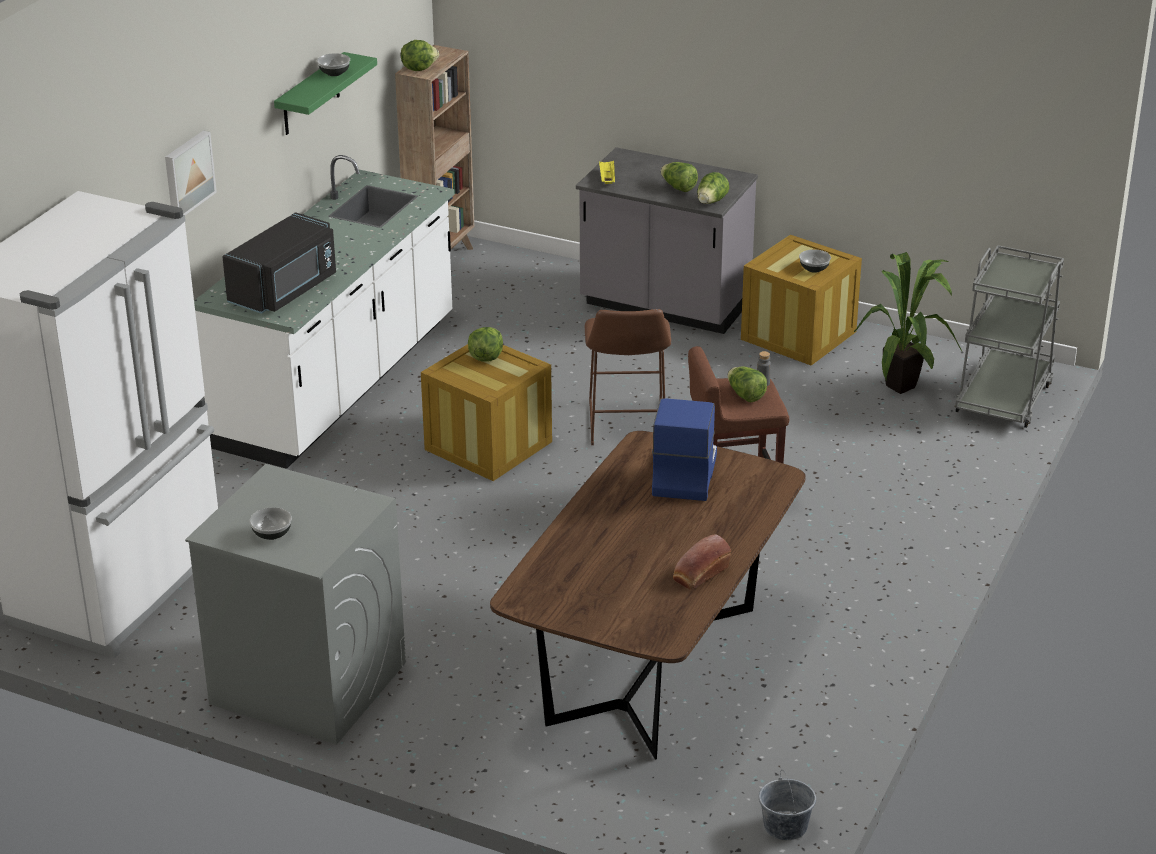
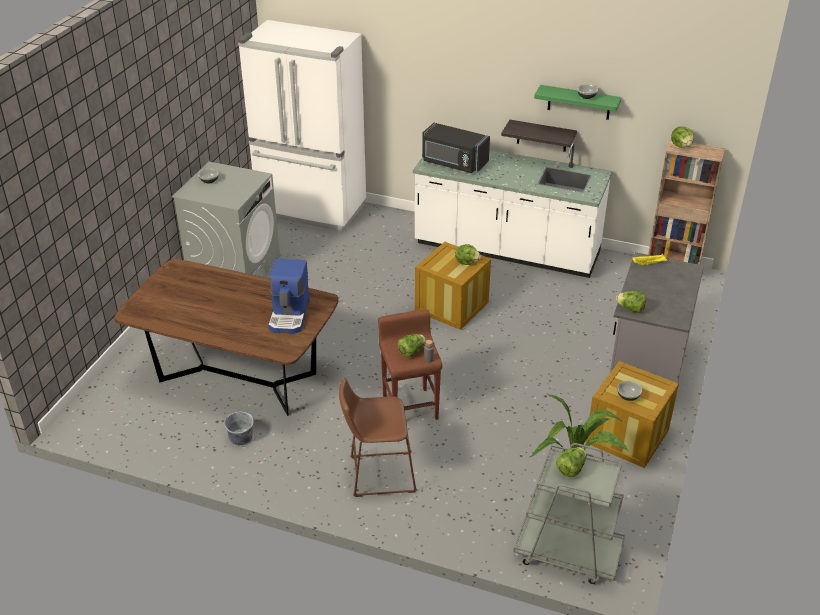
camera: 85 degrees right, 5 degrees up
(187, 174) = (453, 78): picture -> none
(286, 183) = (542, 136): none -> shelf
(626, 426) = (484, 358): brown stool -> brown stool (378, 474)
(678, 187) = (648, 294): lettuce -> lettuce (571, 469)
(683, 474) = (290, 315): coffee machine -> coffee machine turned 90 degrees clockwise
(699, 574) = (187, 323): bread -> none
(785, 826) = (96, 430): grey bucket -> grey bucket (240, 437)

